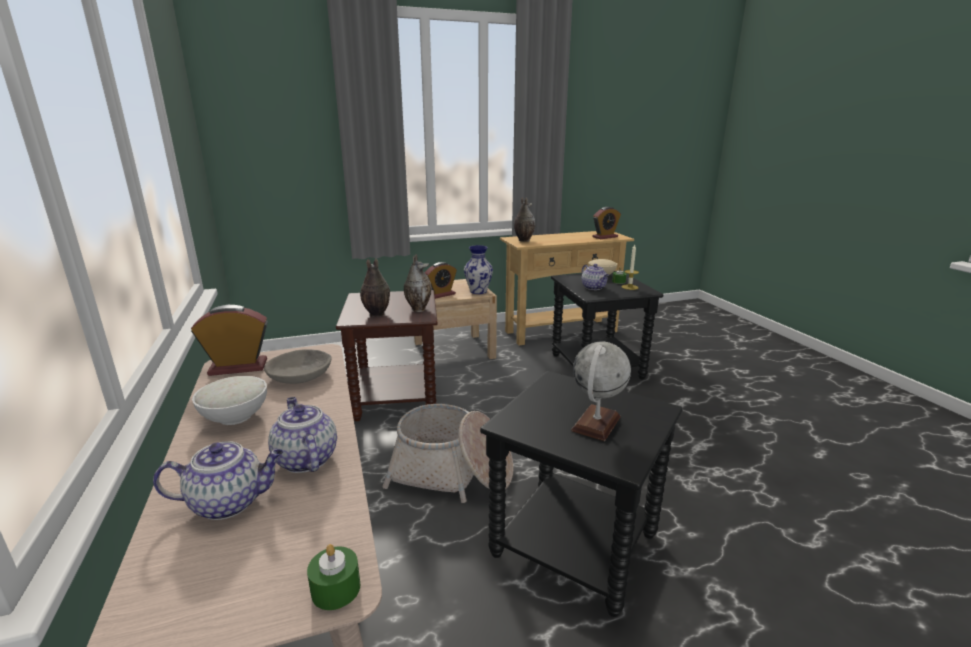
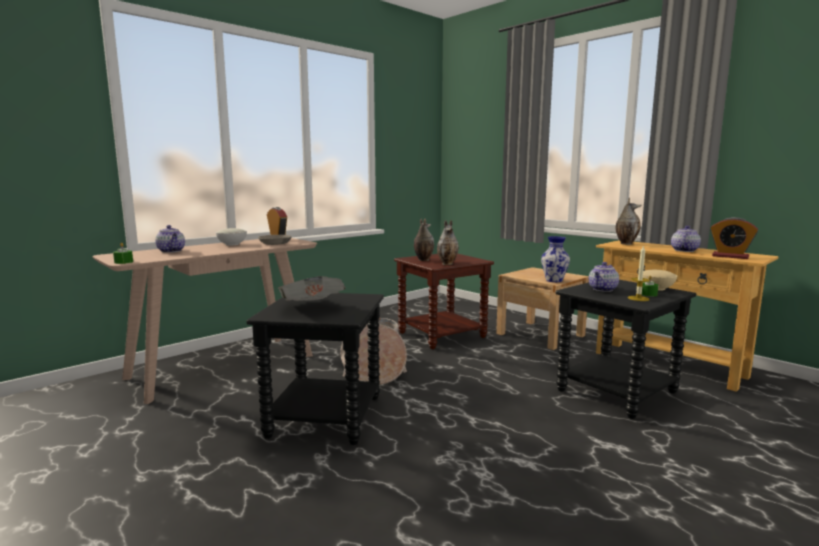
camera: 65 degrees right, 10 degrees down
(305, 459) = (201, 252): teapot -> teapot (684, 250)
(441, 294) = (524, 275): alarm clock -> none
(596, 424) = (313, 308): globe -> newspaper

